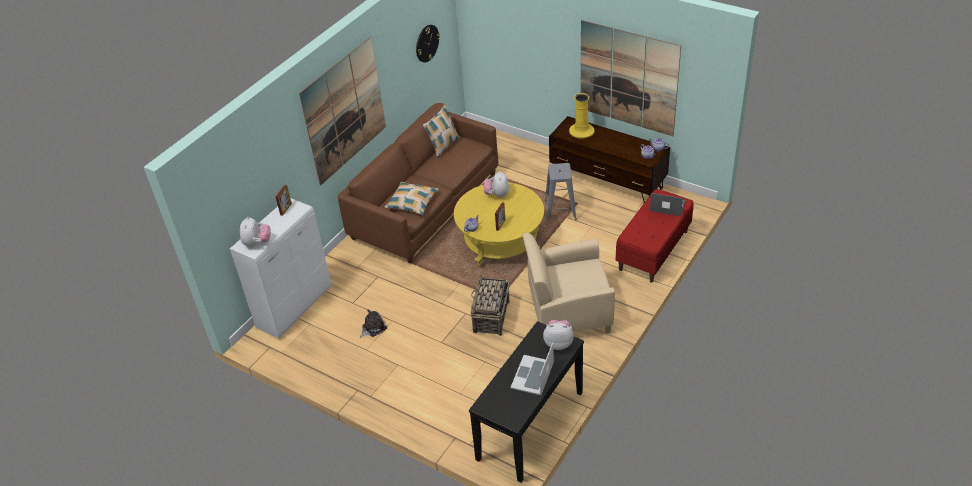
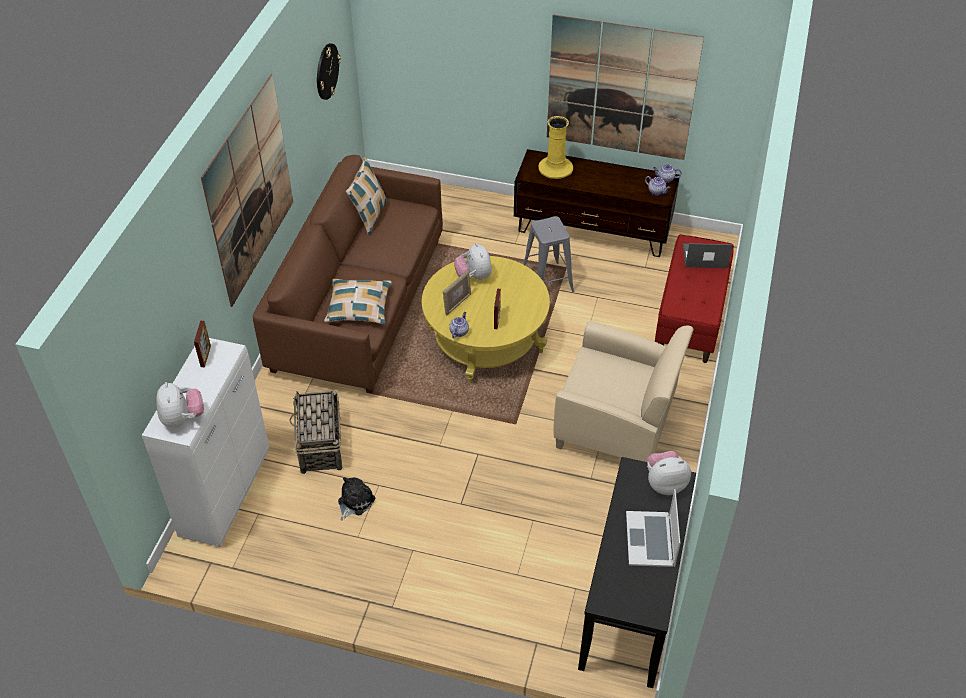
camera: 20 degrees left, 5 degrees up
(478, 210) = (457, 304): none -> picture frame
(491, 317) = (515, 453): basket -> basket (320, 446)
(568, 312) = (616, 425): beige armchair -> beige armchair turned 135 degrees counterclockwise

